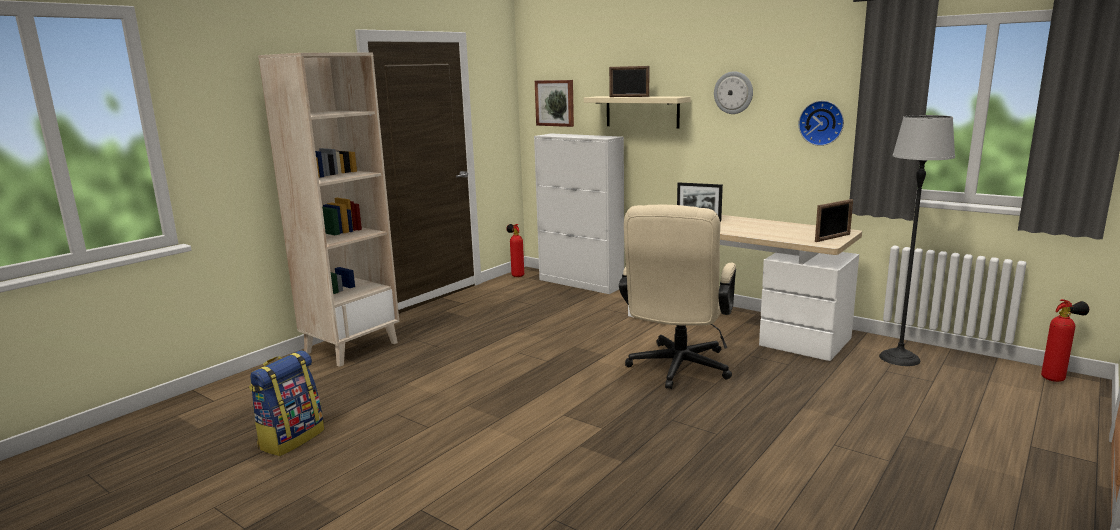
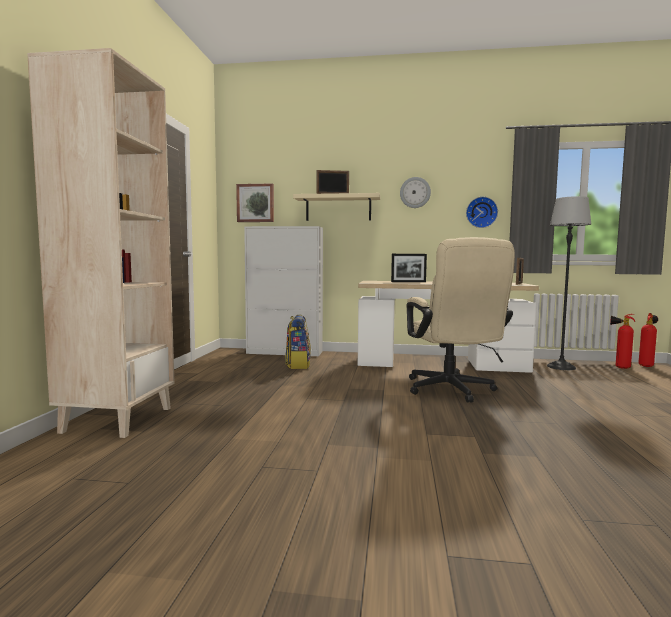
camera: 30 degrees left, 10 degrees down
(291, 439) = (153, 525): backpack -> backpack (298, 365)
(516, 275) = (221, 353): fire extinguisher -> fire extinguisher (619, 367)

